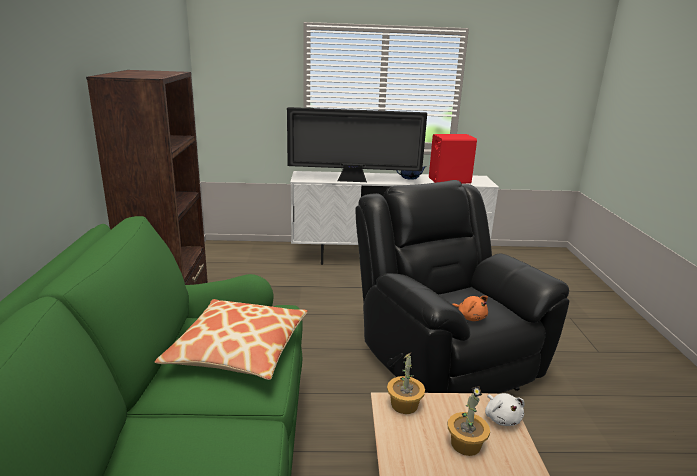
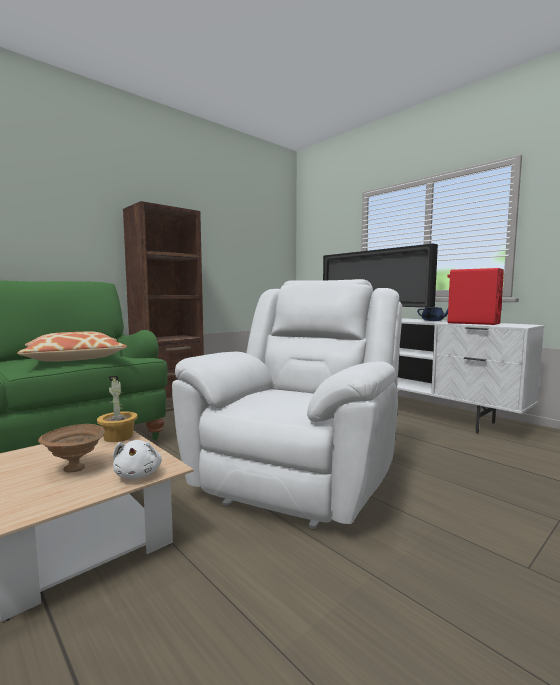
camera: 50 degrees right, 15 degrees down
(444, 358) = (299, 474): black armchair -> white armchair
(465, 444) = (76, 469): potted plant -> brown bowl
(470, 317) = (262, 400): orange plush toy -> none
(502, 418) = (138, 474): white plush toy -> white plush toy turned 45 degrees counterclockwise

